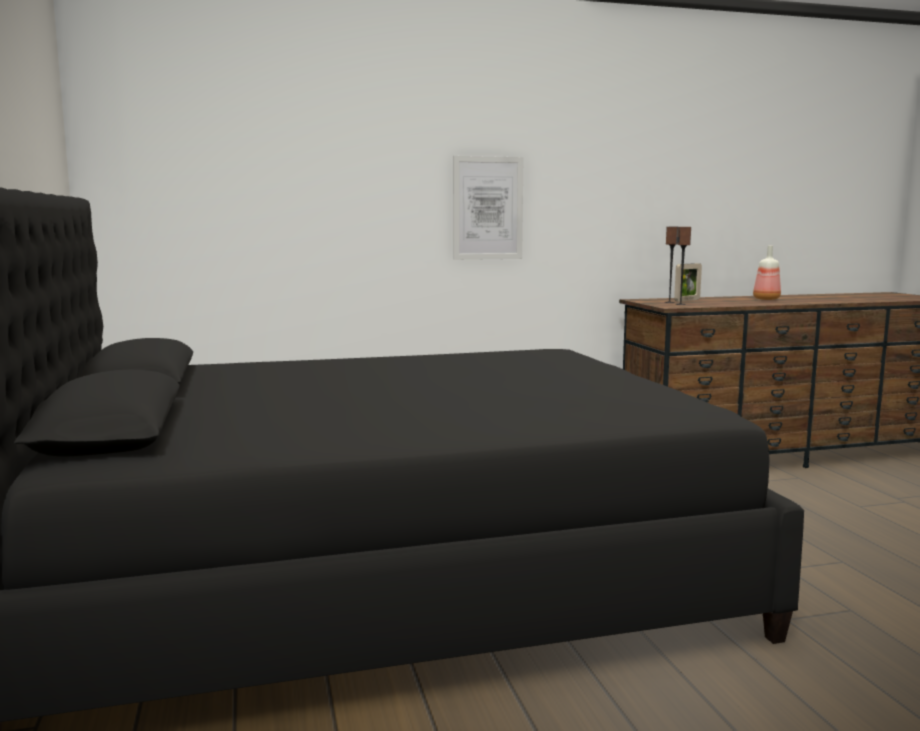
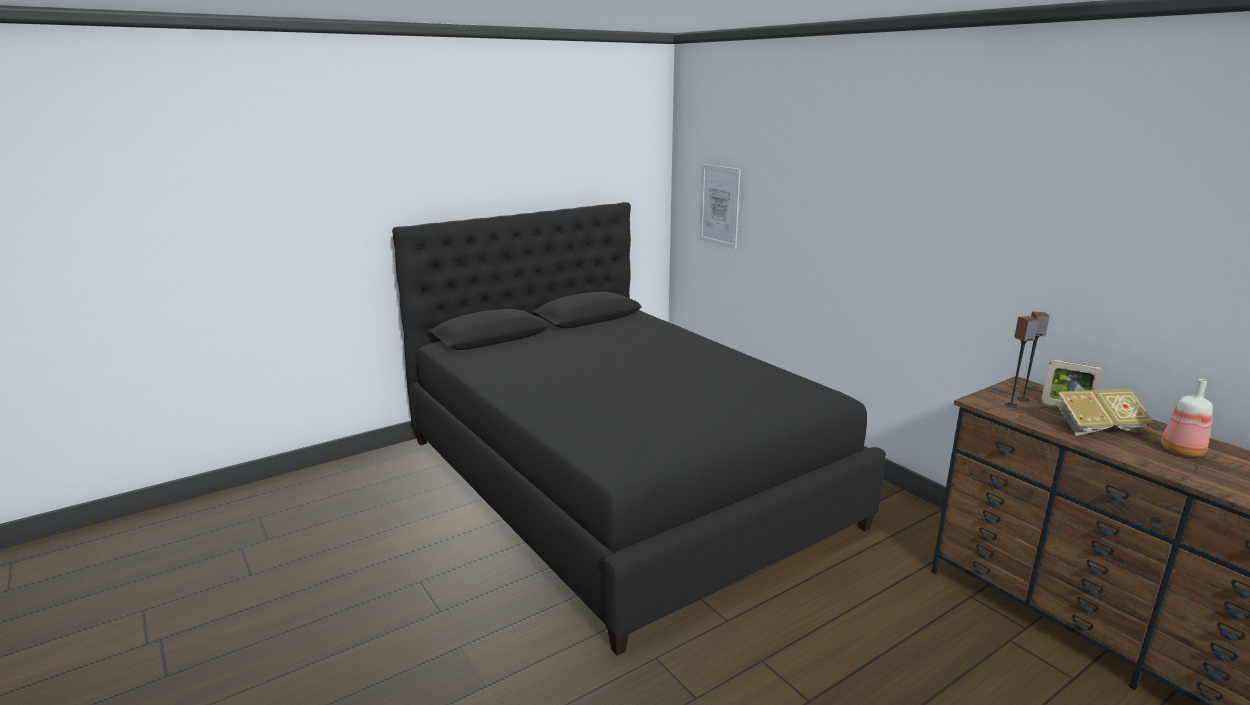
camera: 70 degrees right, 10 degrees up
(487, 208) = (900, 245): picture -> picture (719, 205)
(727, 301) = (1097, 428): none -> book

